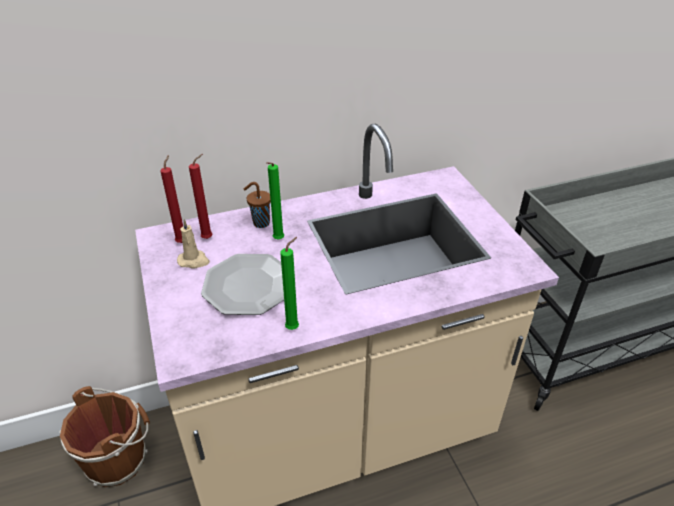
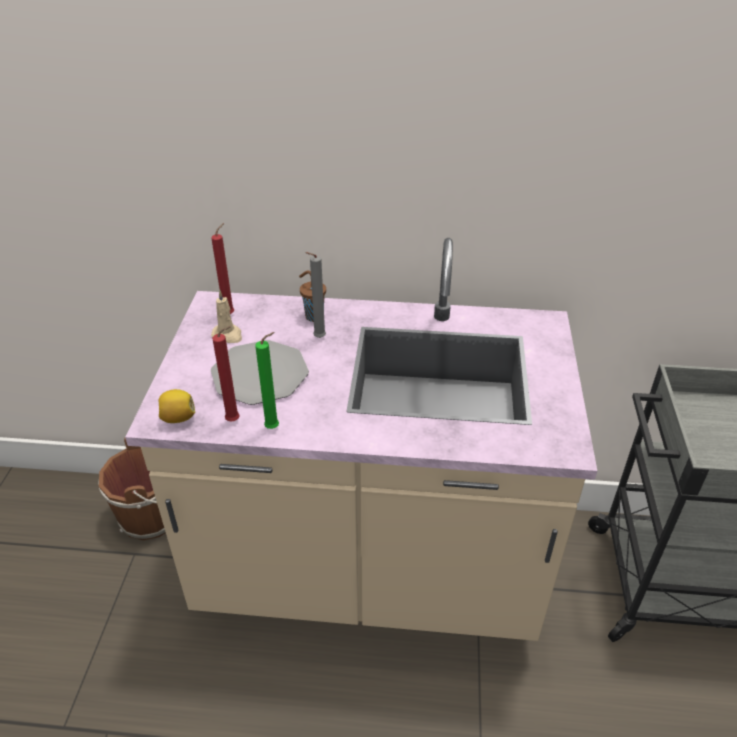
camera: 25 degrees right, 0 degrees up
(199, 349) = (178, 418): none -> lemon
(209, 238) = (256, 317): red candle -> red candle (235, 420)
(277, 240) = (318, 338): green candle -> grey candle

